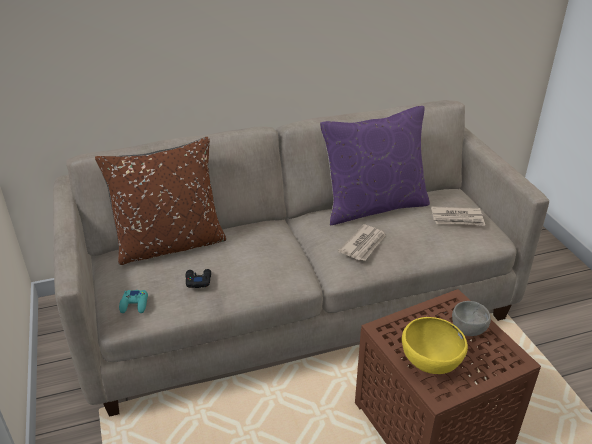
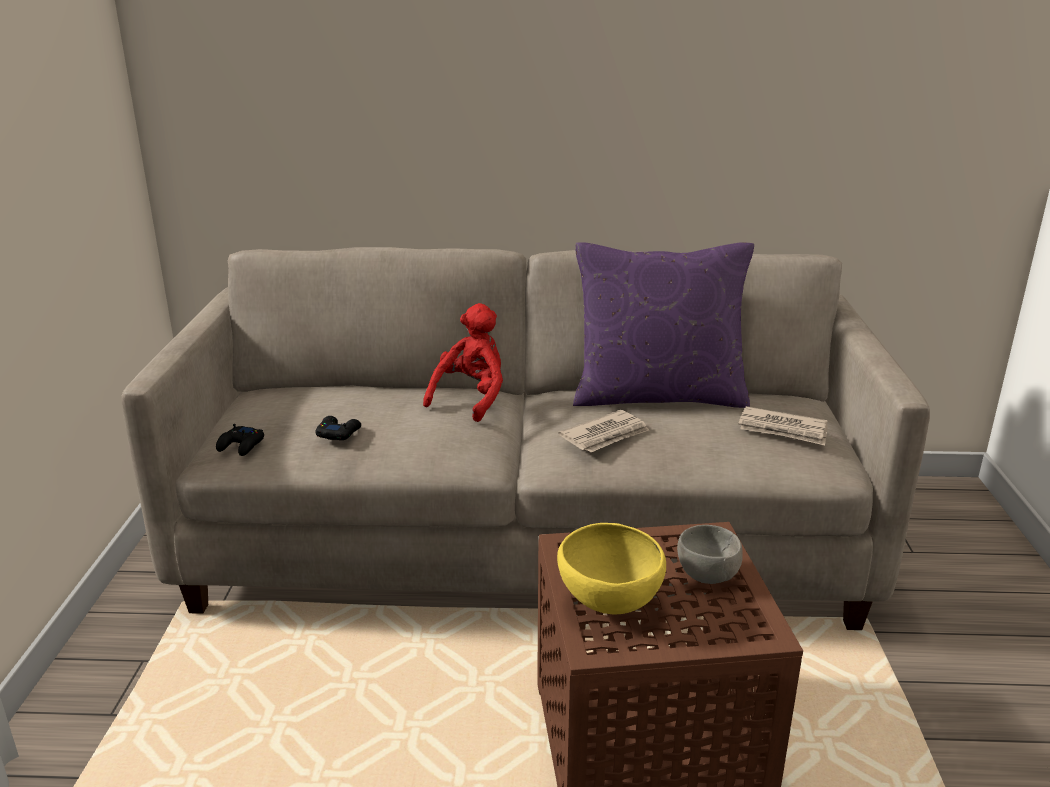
camera: 20 degrees right, 10 degrees down
(135, 304) = (241, 446): turquoise game controller -> black game controller
(170, 244) = (337, 391): brown pillow -> none
(265, 233) = (471, 398): none -> red plush toy

